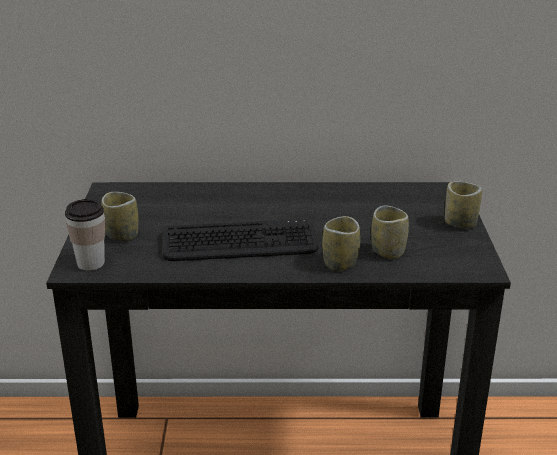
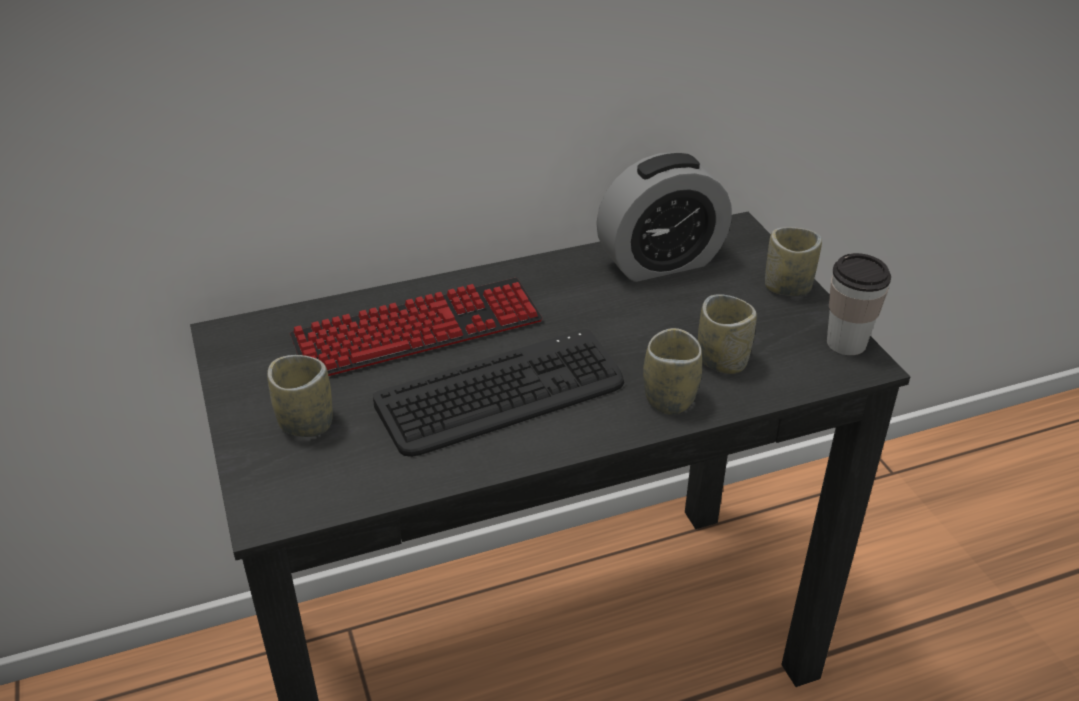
camera: 20 degrees left, 10 degrees up
(91, 263) = (287, 493): cup -> cup (846, 343)
(213, 206) = (418, 331): none -> keyboard
(385, 198) = (660, 262): none -> alarm clock

